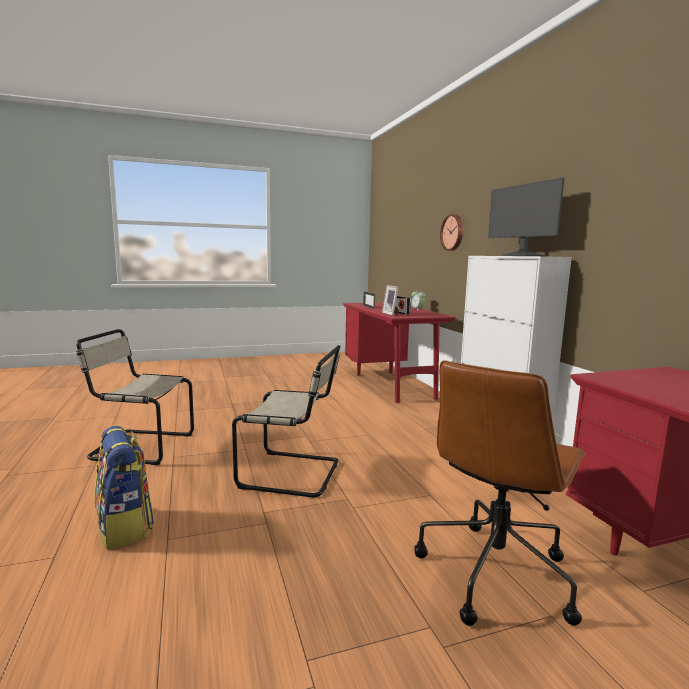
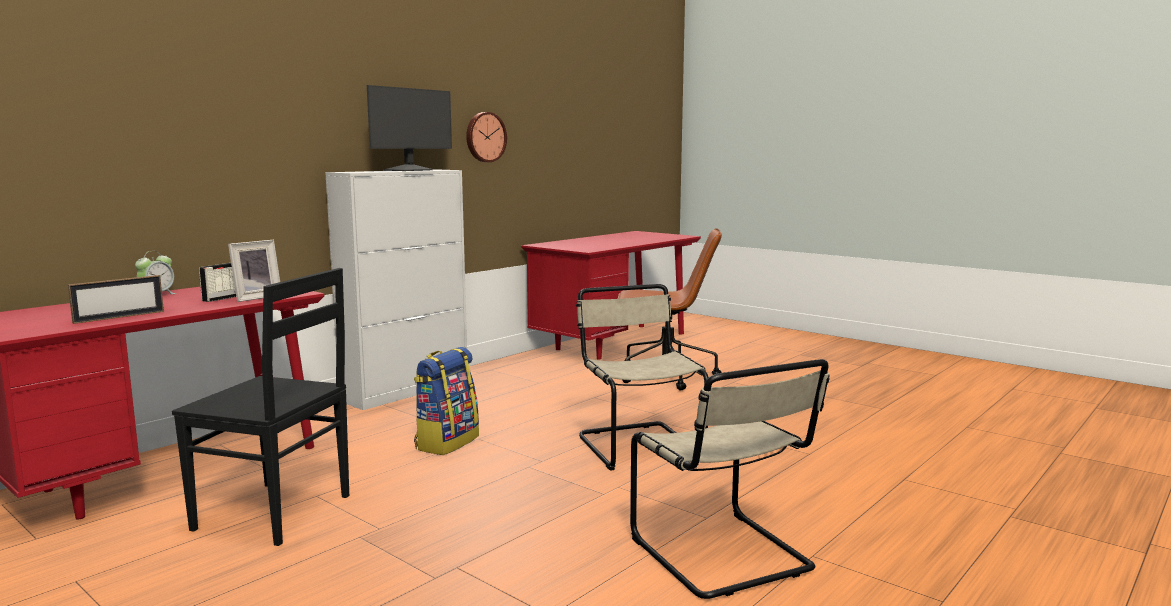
camera: 120 degrees left, 0 degrees up
(125, 527) = (834, 473): backpack -> backpack (446, 442)
(324, 392) = (276, 513): none -> black chair
(453, 232) = (200, 132): wall clock -> wall clock (485, 137)

